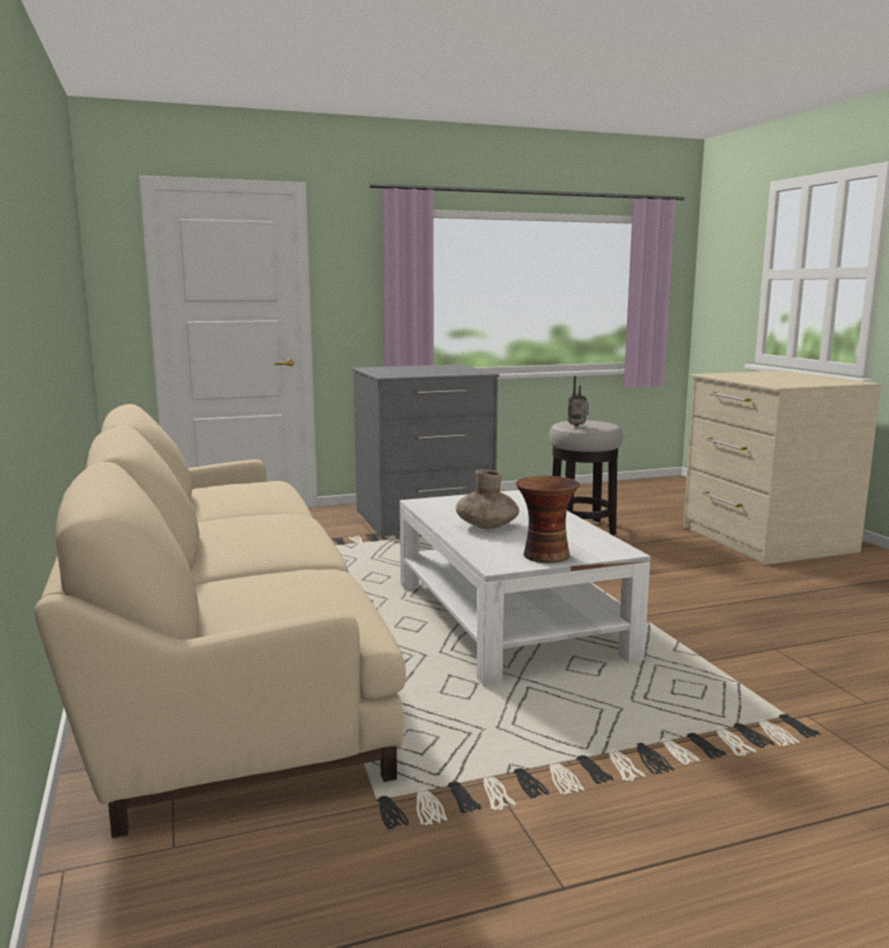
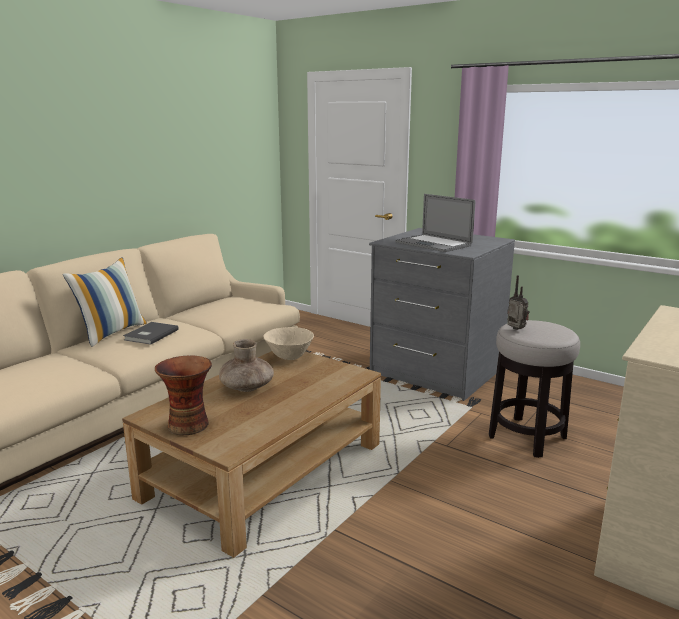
camera: 55 degrees right, 5 degrees up
(211, 542) = (111, 332): none -> pillow
(271, 527) = (150, 335): none -> grey book
(429, 372) = (433, 244): none -> laptop
(439, 503) = (289, 358): none -> beige bowl
(508, 618) = (265, 470): white coffee table -> brown coffee table

